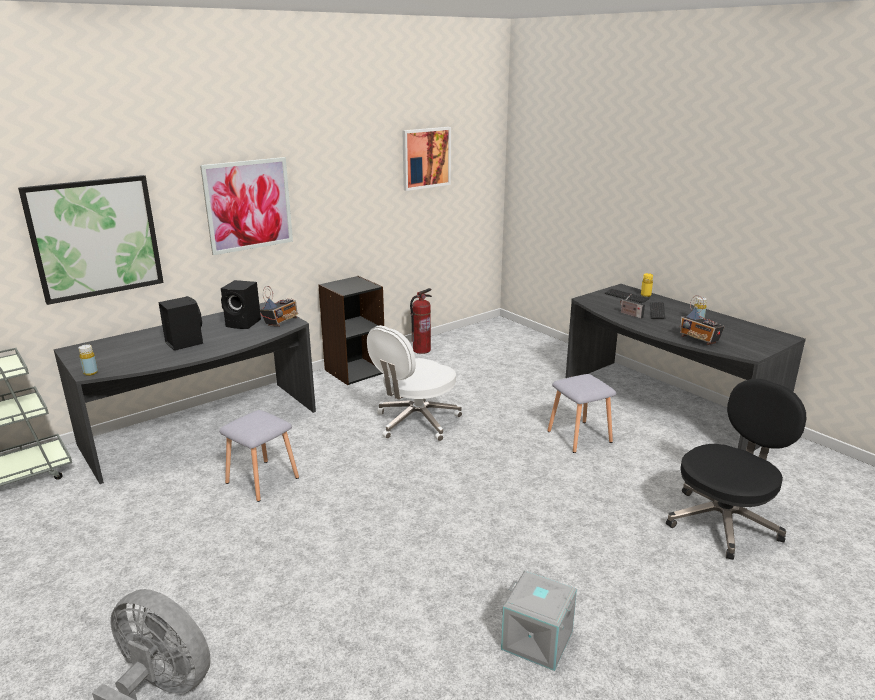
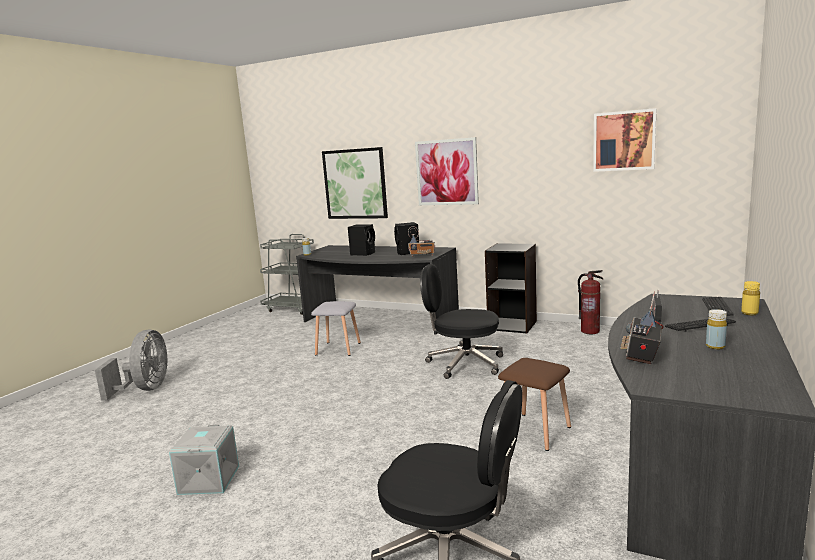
camera: 65 degrees right, 10 degrees down
(416, 422) = (463, 363): white office chair -> black office chair
(578, 436) = (534, 430): grey stool -> brown stool

